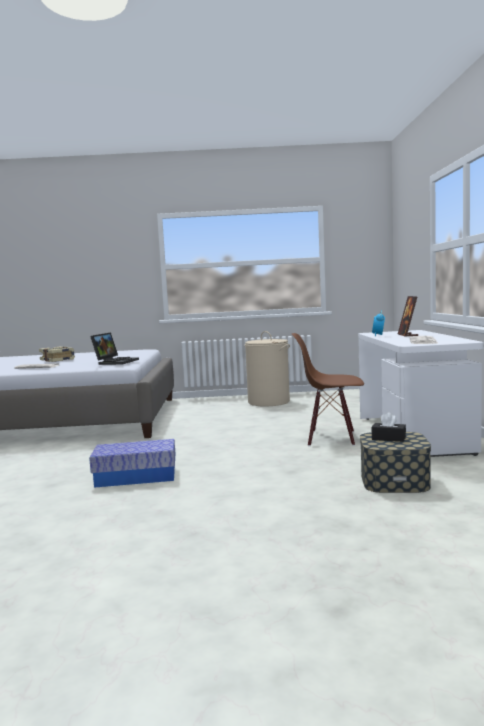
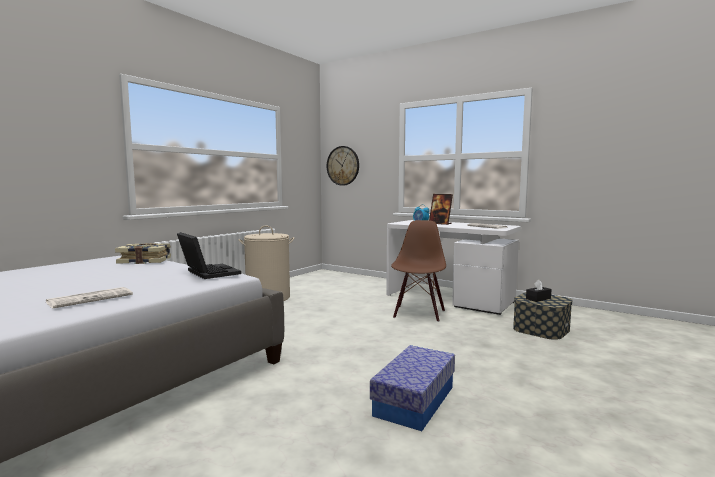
camera: 55 degrees left, 0 degrees up
(58, 360) = (59, 284): book -> book (145, 261)
(331, 438) = (418, 314): brown chair -> brown chair turned 150 degrees clockwise
(402, 261) = (343, 165): none -> wall clock

